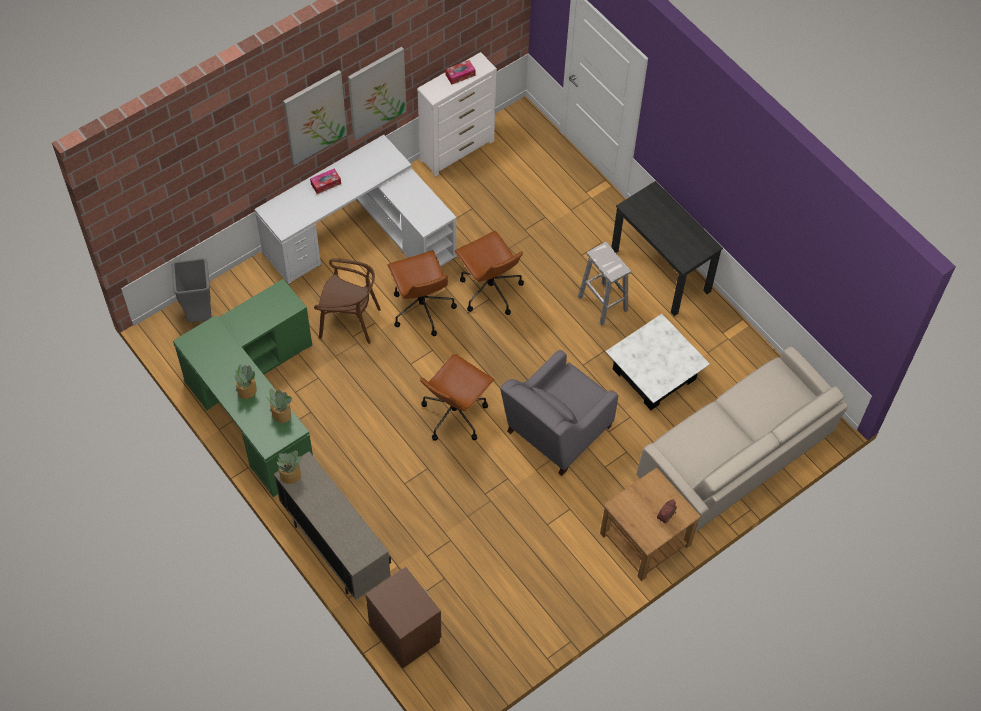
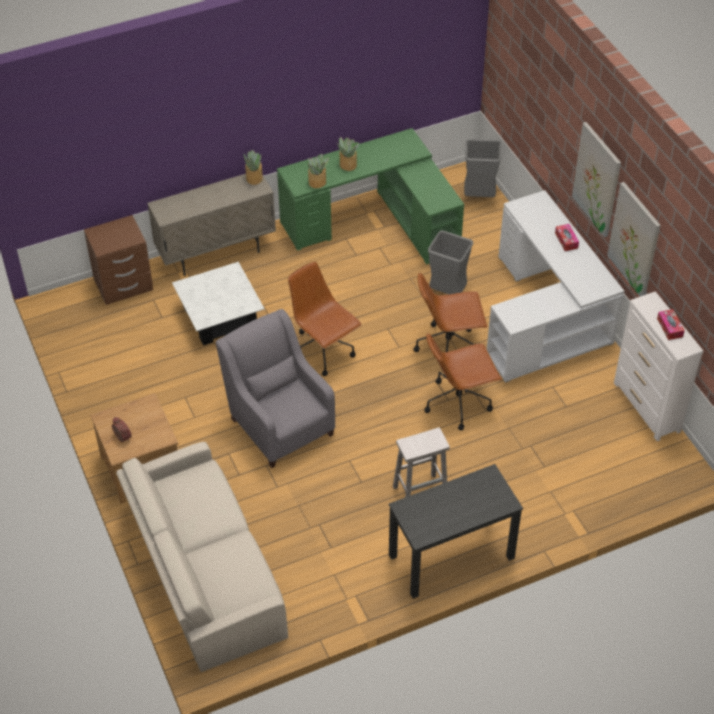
camera: 105 degrees right, 10 degrees down
(349, 321) = (447, 293): brown chair -> grey trash can
(654, 374) = (321, 519): white coffee table -> white coffee table (220, 317)

